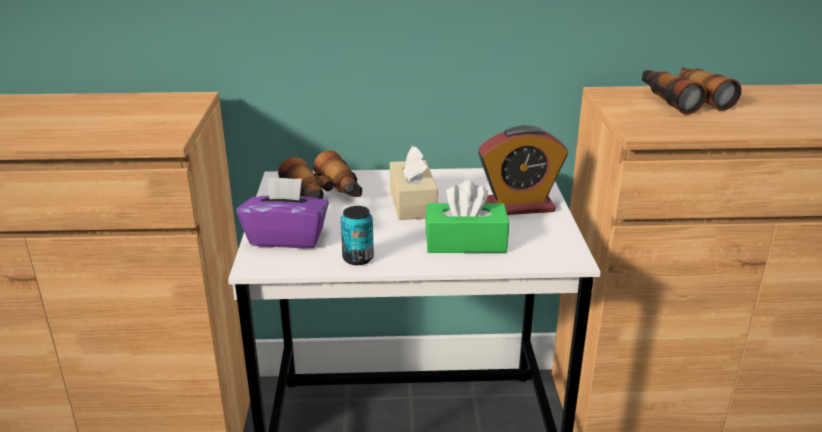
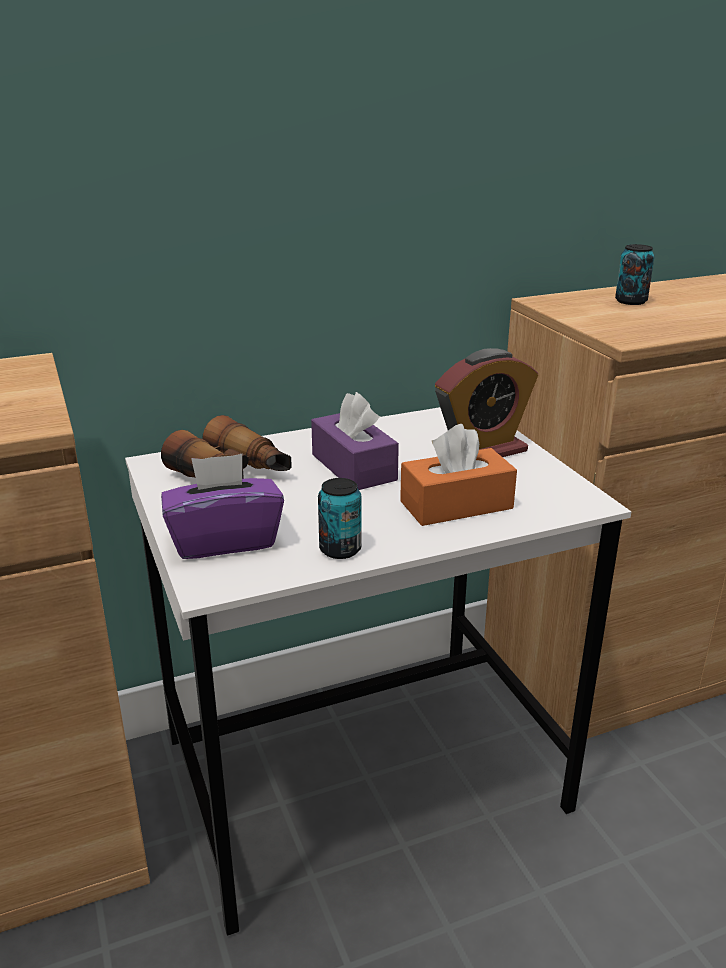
camera: 20 degrees left, 0 degrees up
(412, 203) = (353, 467): beige tissue box -> purple tissue box
(465, 242) = (456, 505): green tissue box -> orange tissue box
(682, 100) = (631, 301): binoculars -> can

